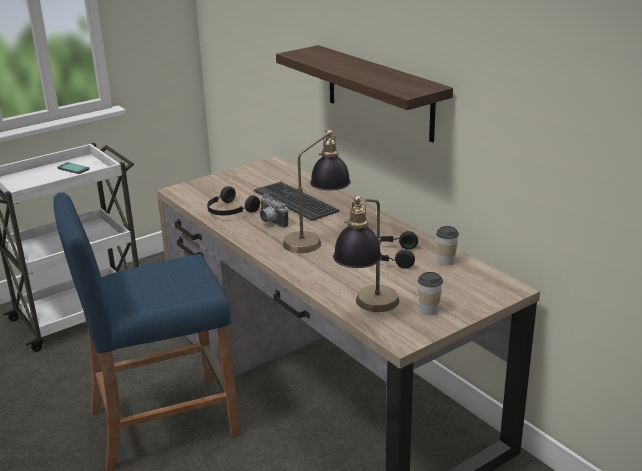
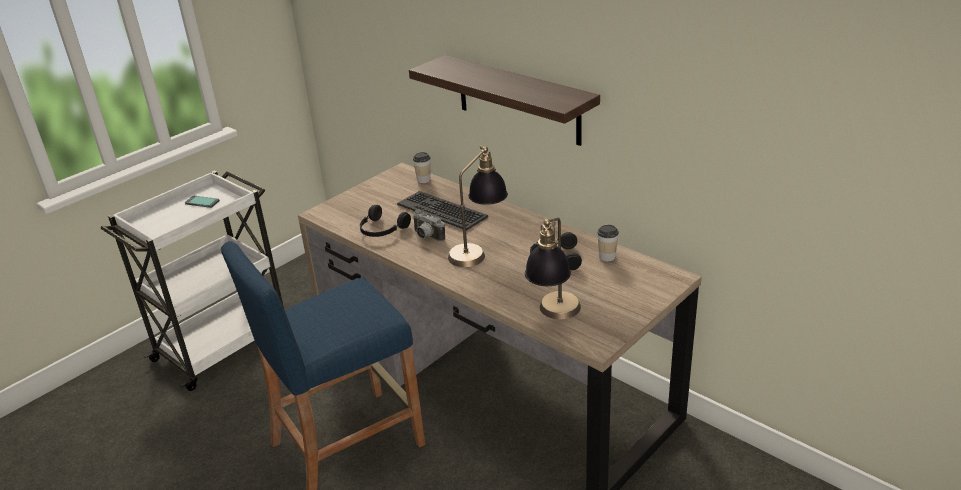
camera: 10 degrees left, 5 degrees up
(429, 310) = (610, 310): cup -> cup (424, 180)

